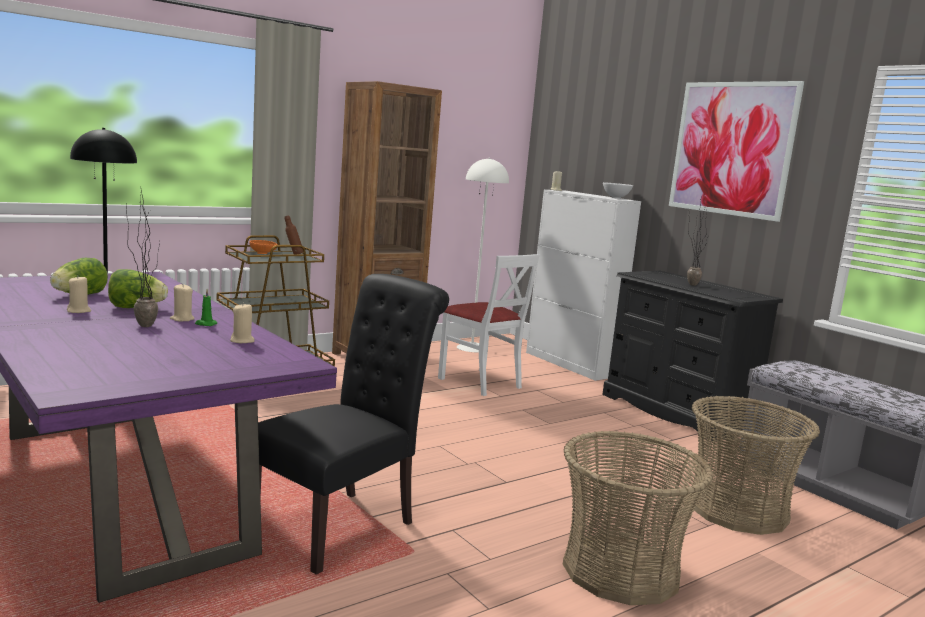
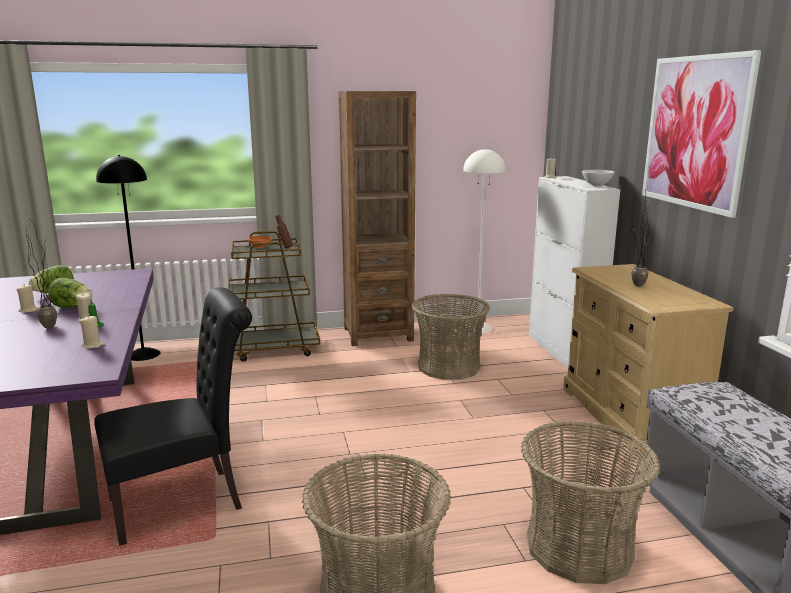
camera: 25 degrees right, 5 degrees up
(480, 382) = (448, 367): white chair -> basket
(676, 412) = (629, 417): black dresser -> beige dresser

